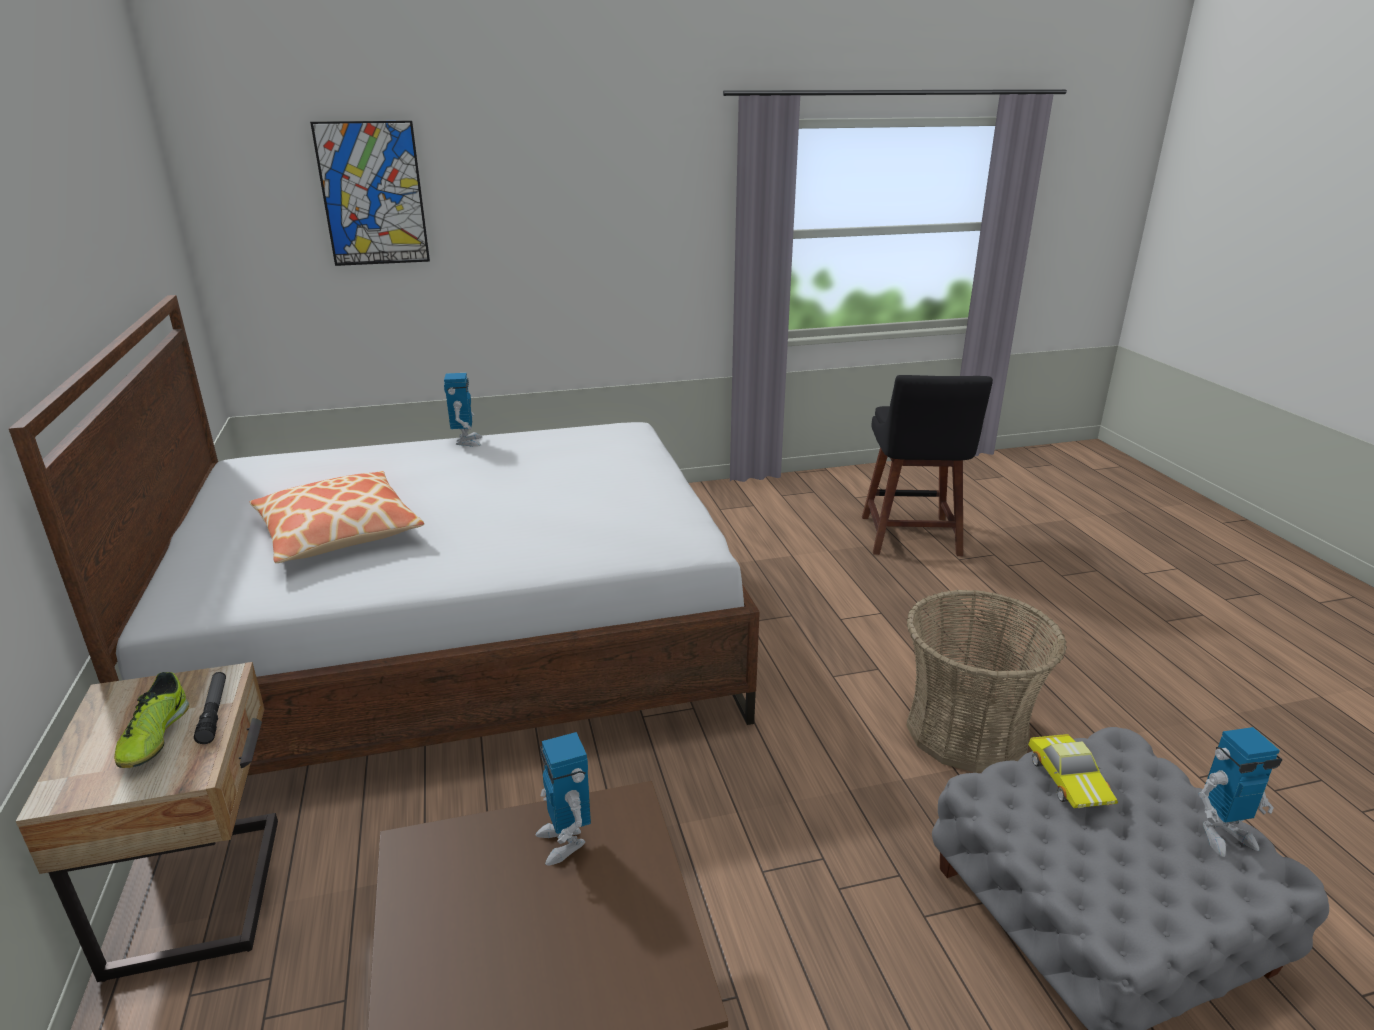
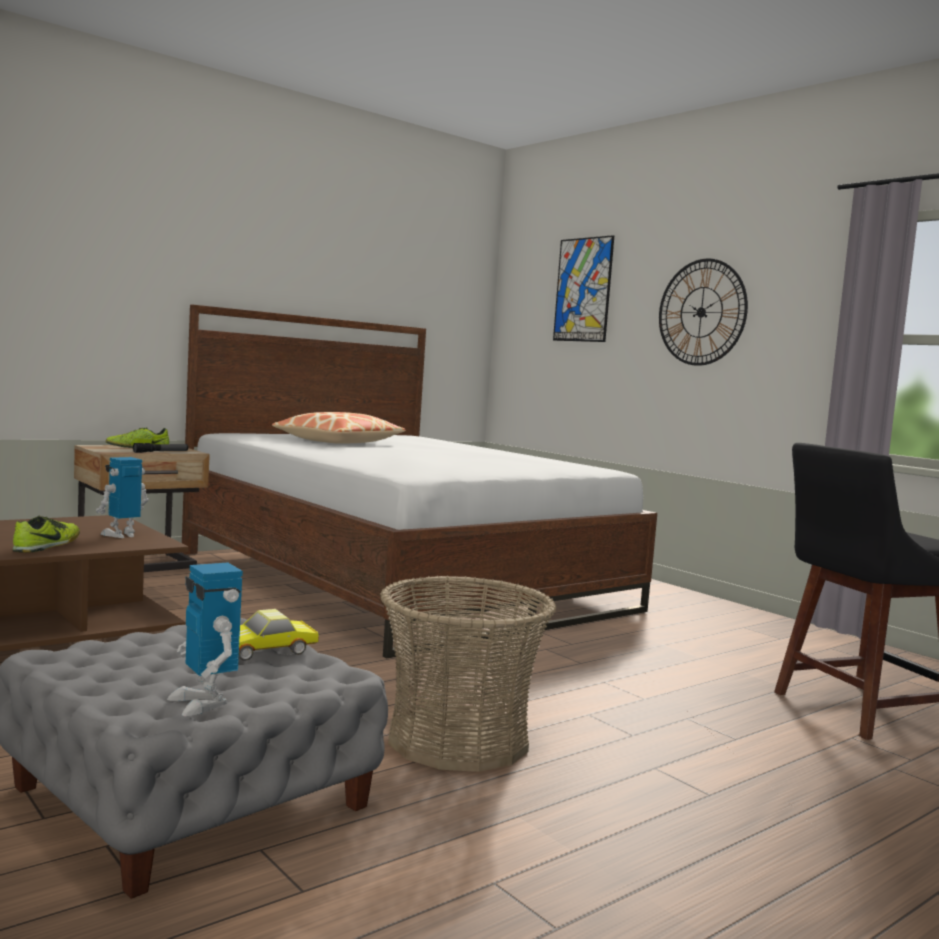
camera: 65 degrees right, 20 degrees down
(467, 442) = (507, 451): toy robot -> none
(566, 218) = (701, 312): none -> wall clock
(627, 929) = (48, 546): none -> shoe

